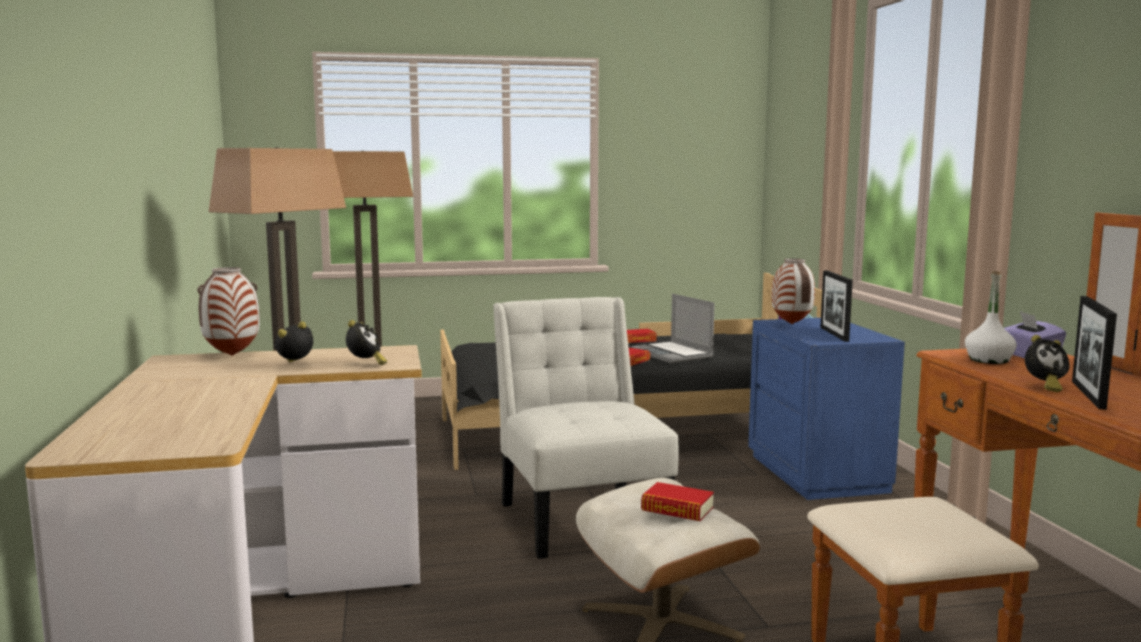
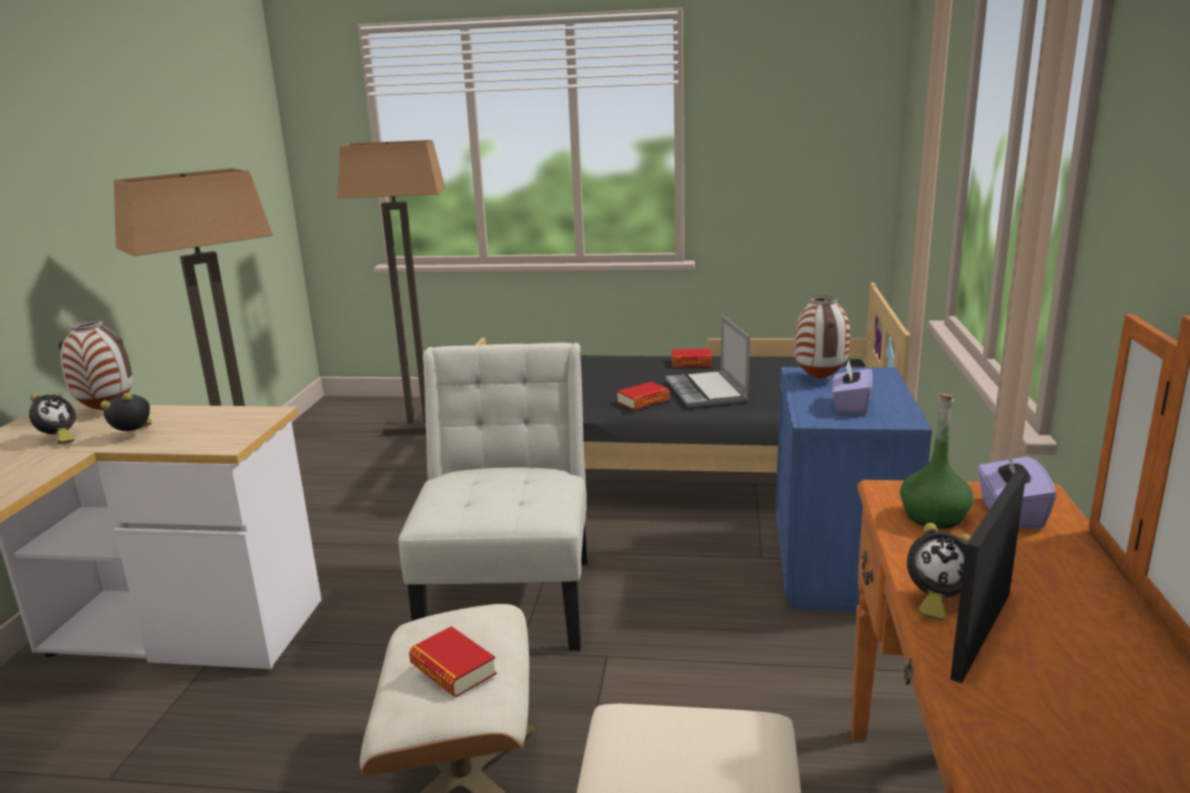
camera: 20 degrees right, 10 degrees up
(365, 364) = (197, 440): alarm clock -> alarm clock (58, 439)
(834, 334) = (850, 405): picture frame -> purple tissue box
(988, 360) = (933, 517): white bottle -> green bottle

